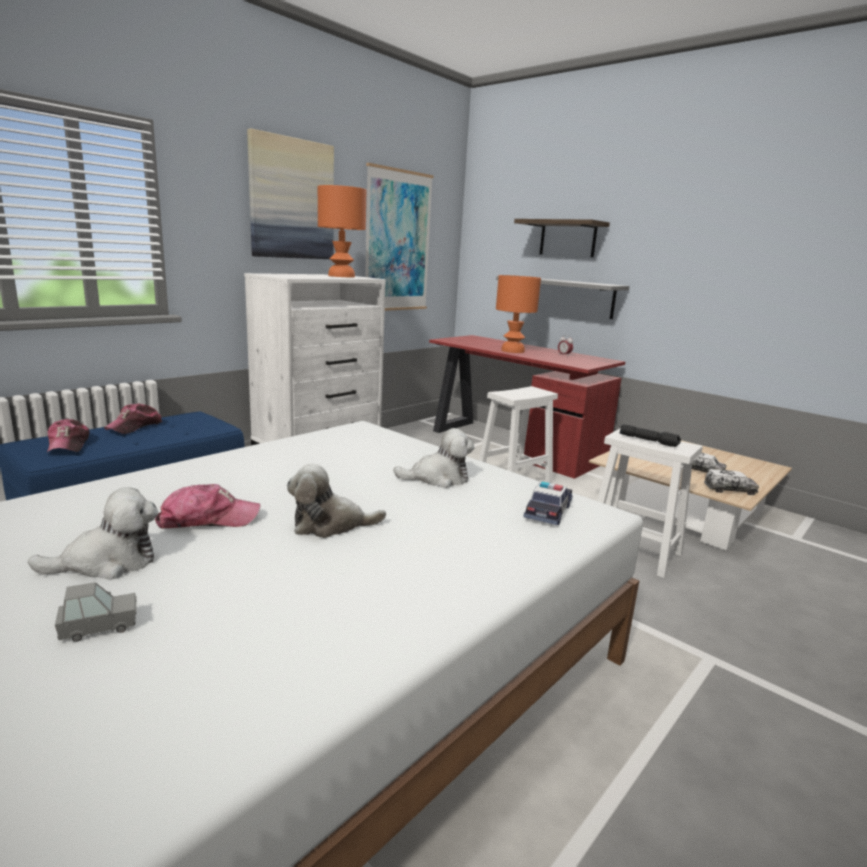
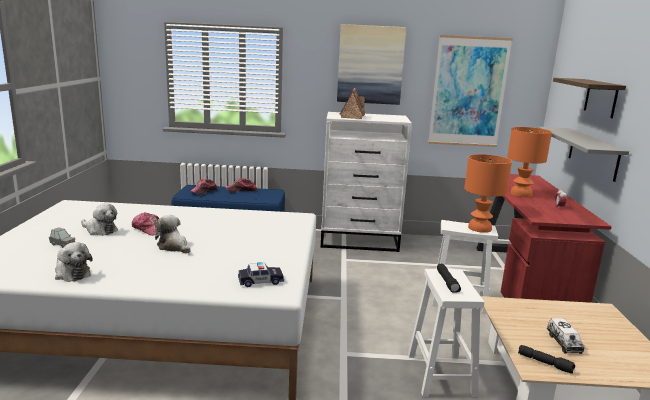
camera: 50 degrees right, 0 degrees up
(301, 276) = (352, 116): none -> toy house
(341, 276) = (387, 117): orange table lamp -> orange table lamp (479, 228)
(438, 478) = (260, 249): plush toy -> plush toy (71, 273)
(729, 490) = (545, 363): toy truck -> black flashlight

